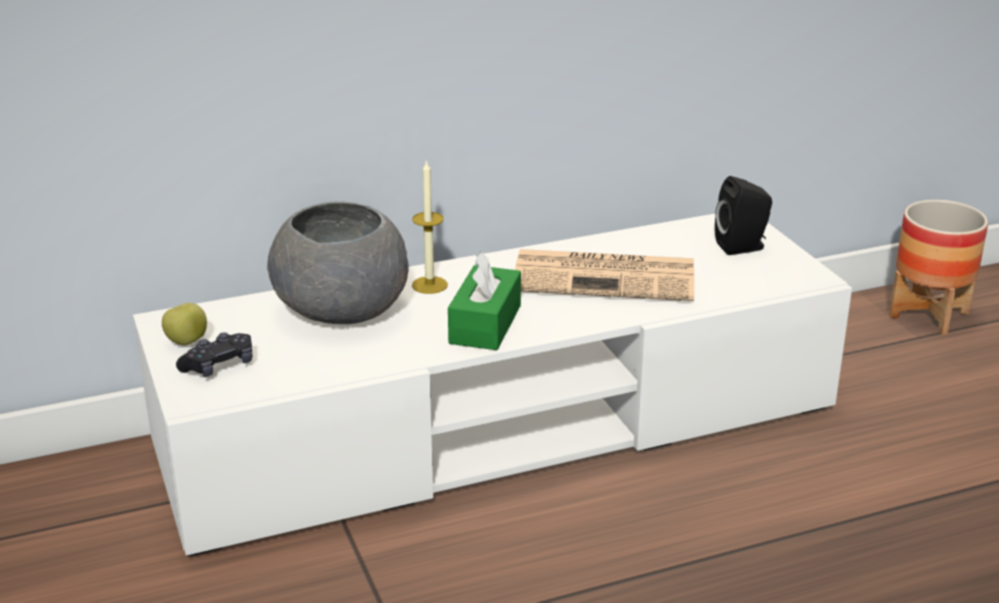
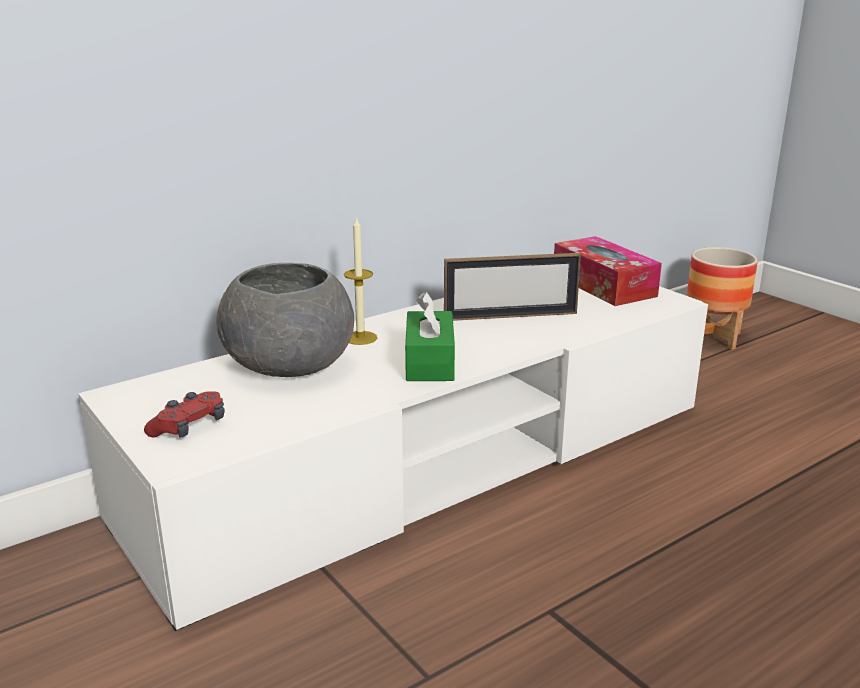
camera: 15 degrees left, 5 degrees down
(187, 342) = (145, 410): apple -> none
(219, 366) = (189, 427): black game controller -> red game controller
(607, 277) = (510, 316): newspaper -> picture frame
(743, 247) = (603, 285): black speaker -> tissue box

